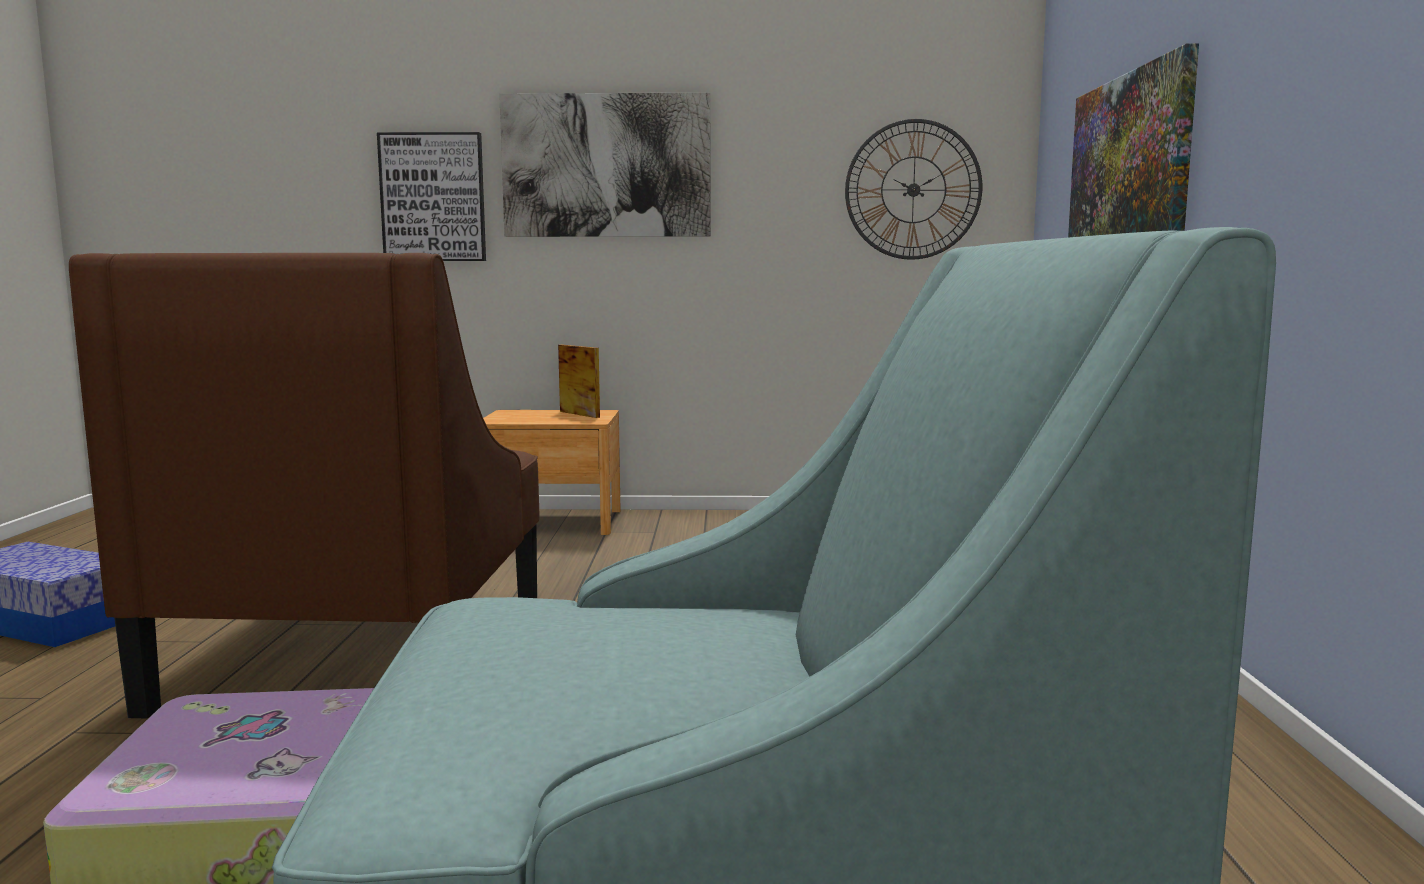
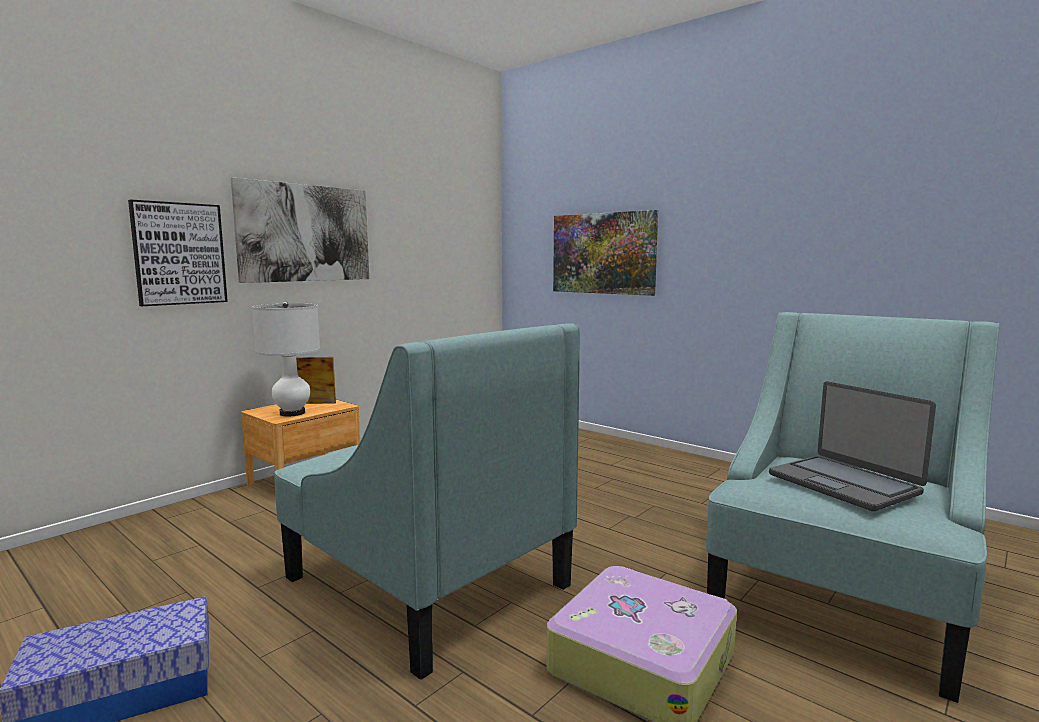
camera: 50 degrees left, 0 degrees up
(364, 648) = (425, 581): brown armchair -> turquoise armchair
(522, 419) = (292, 413): none -> white table lamp
(582, 651) = (844, 483): none -> laptop
(913, 190) = (458, 251): wall clock -> none

